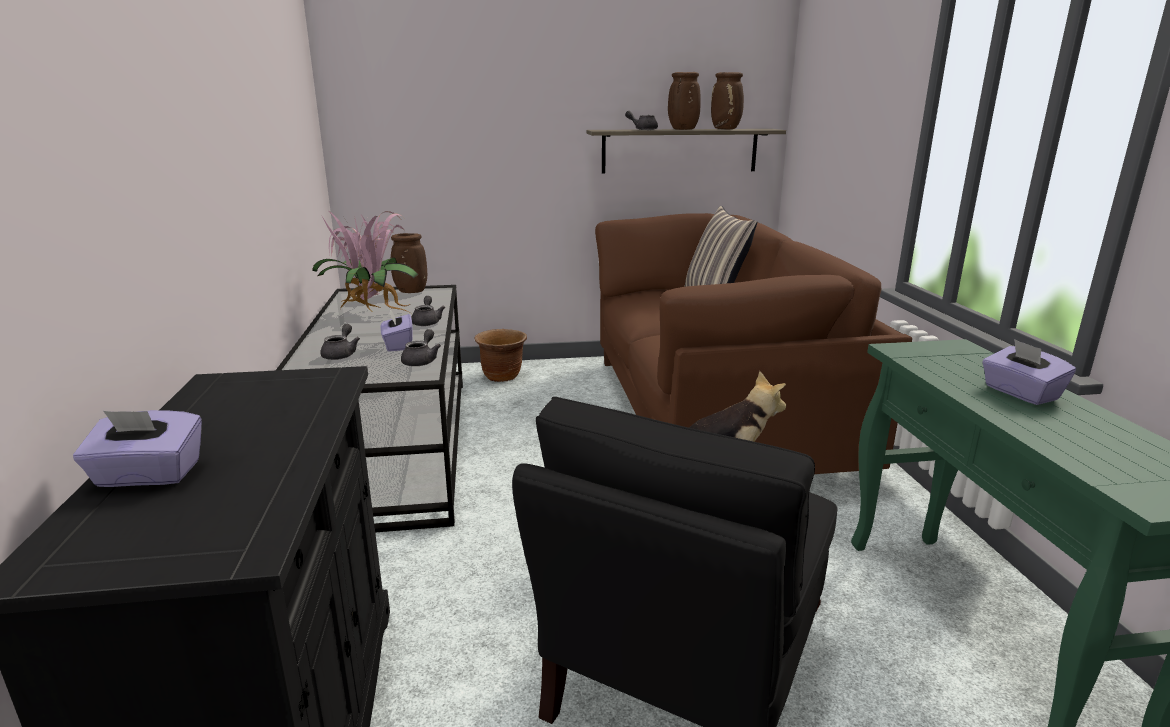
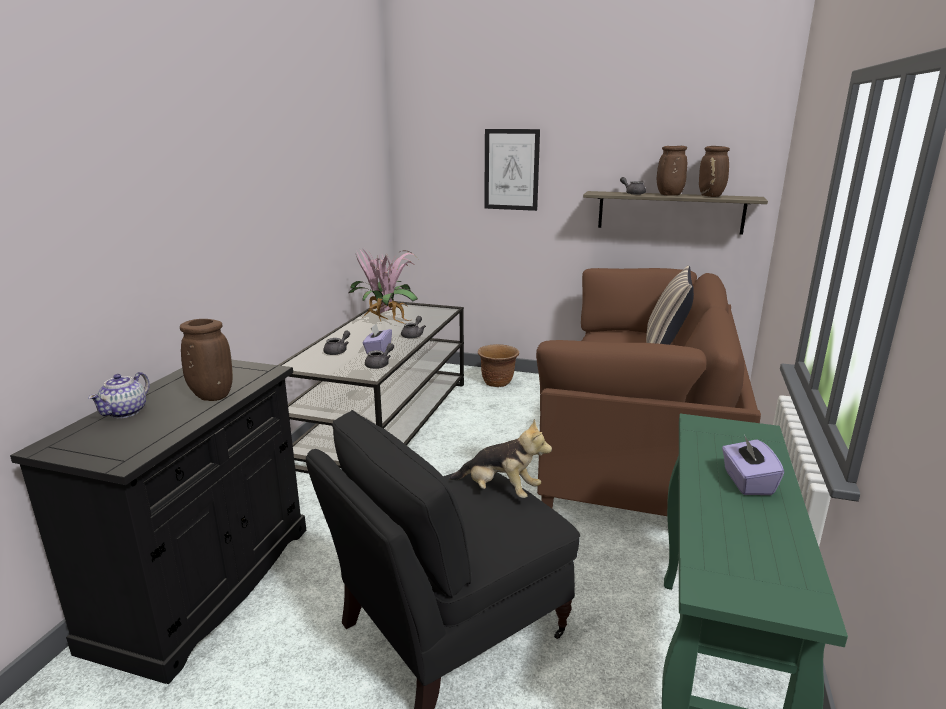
camera: 25 degrees right, 0 degrees up
(148, 475) = (126, 412): purple tissue box -> teapot
(410, 291) = (426, 309): brown vase -> brown vase (211, 396)
(491, 106) = (511, 170): none -> picture

